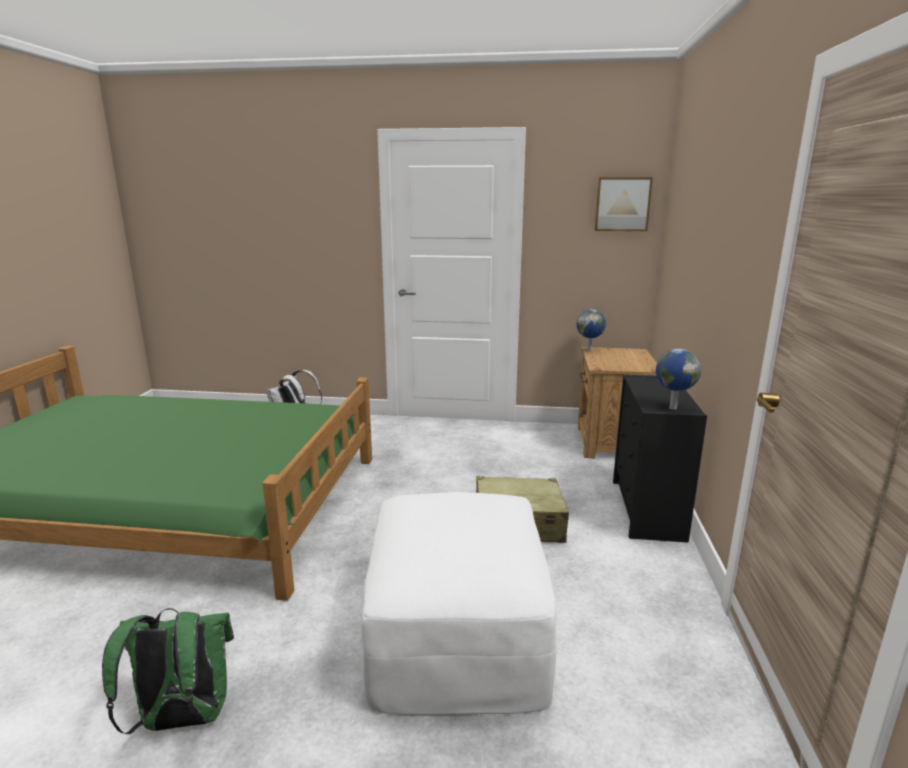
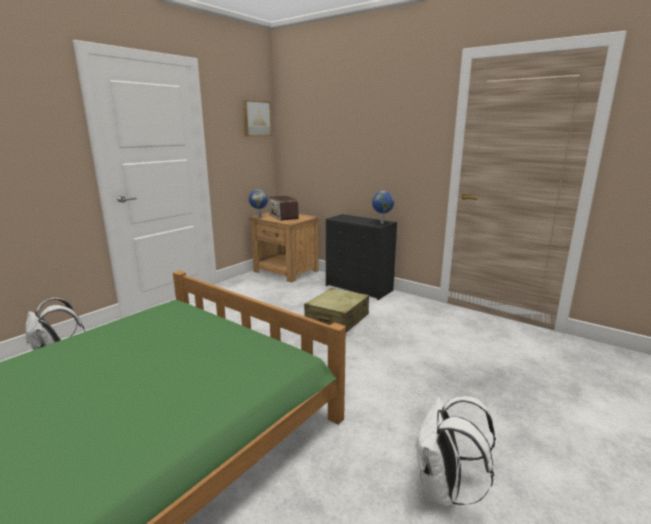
camera: 60 degrees left, 0 degrees up
(182, 720) = (443, 490): green backpack -> white backpack
(457, 629) = (416, 364): white ottoman -> none
(620, 358) = (283, 216): none -> radio

